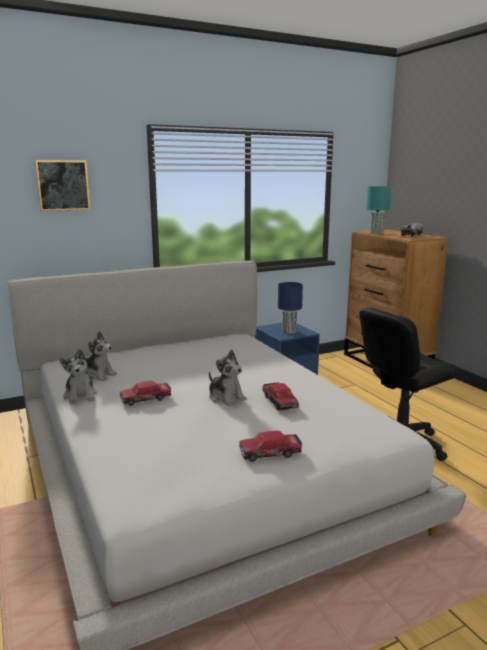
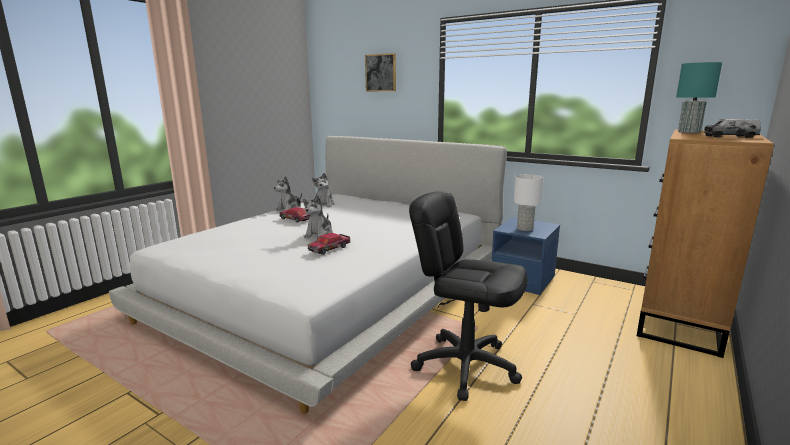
camera: 60 degrees right, 0 degrees up
(270, 453) = (237, 261): toy car -> none
(289, 331) = (524, 228): blue table lamp -> white table lamp

